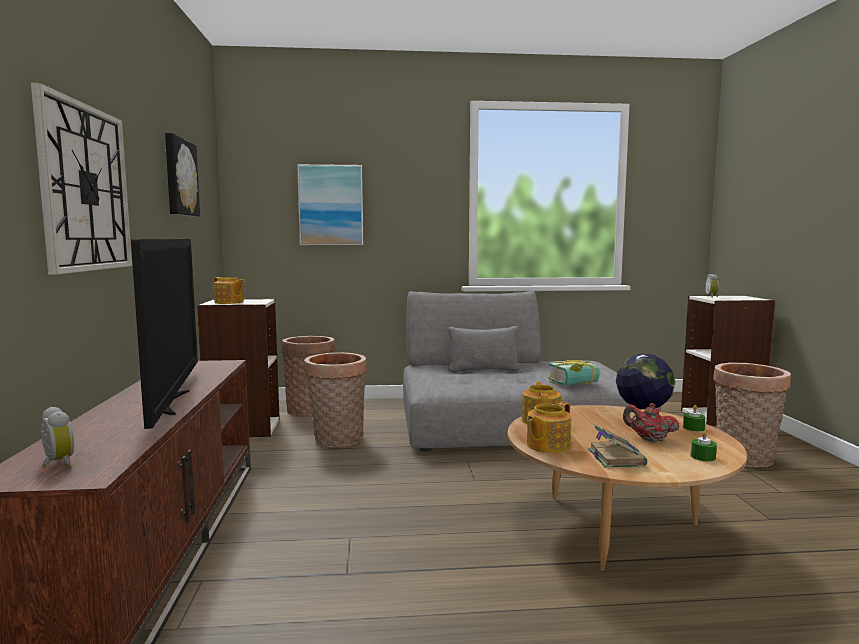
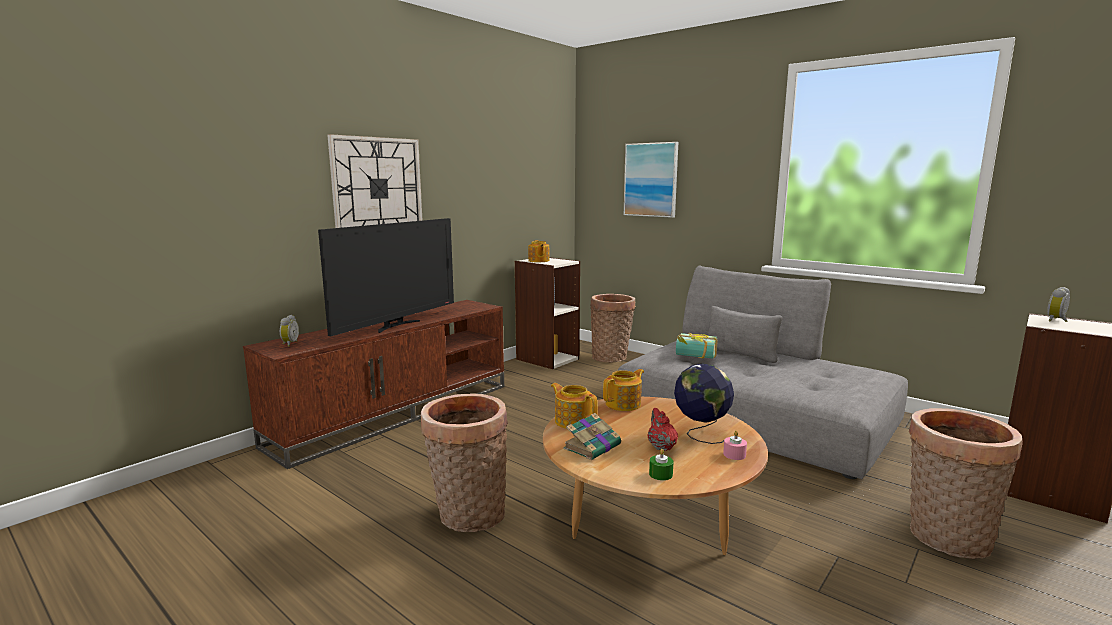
camera: 45 degrees right, 5 degrees up
(179, 177) = (502, 166): picture -> none
(337, 441) = (585, 385): basket -> basket (468, 516)
(547, 445) = (573, 421): teapot -> teapot turned 45 degrees clockwise
(576, 384) = (784, 389): book -> book (695, 357)
(693, 428) = (734, 454): green candle -> pink candle

